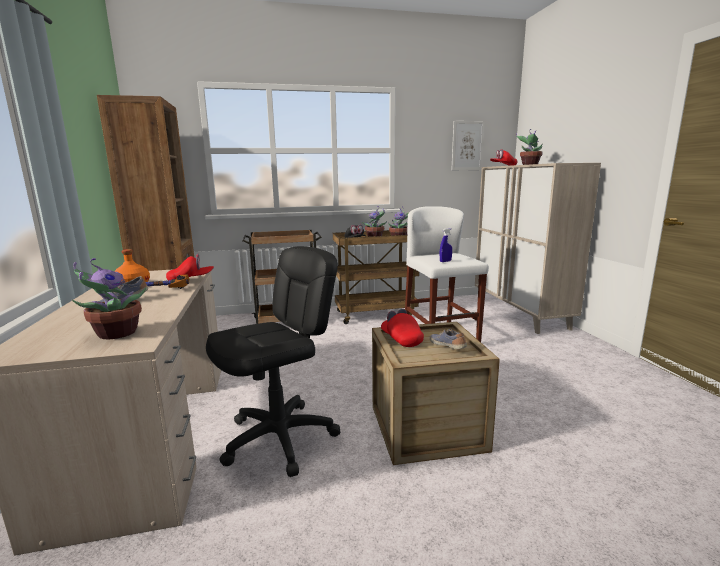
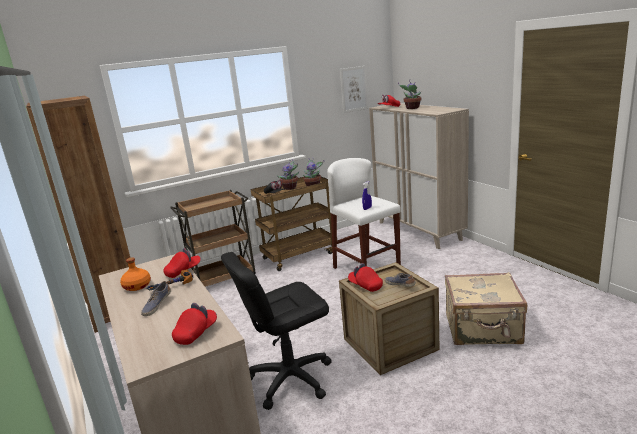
camera: 15 degrees left, 5 degrees up
(114, 334) = (196, 333): potted plant -> red cap
(280, 438) = (290, 379): black office chair -> black office chair turned 150 degrees counterclockwise
(568, 440) = (483, 330): none -> beige suitcase

